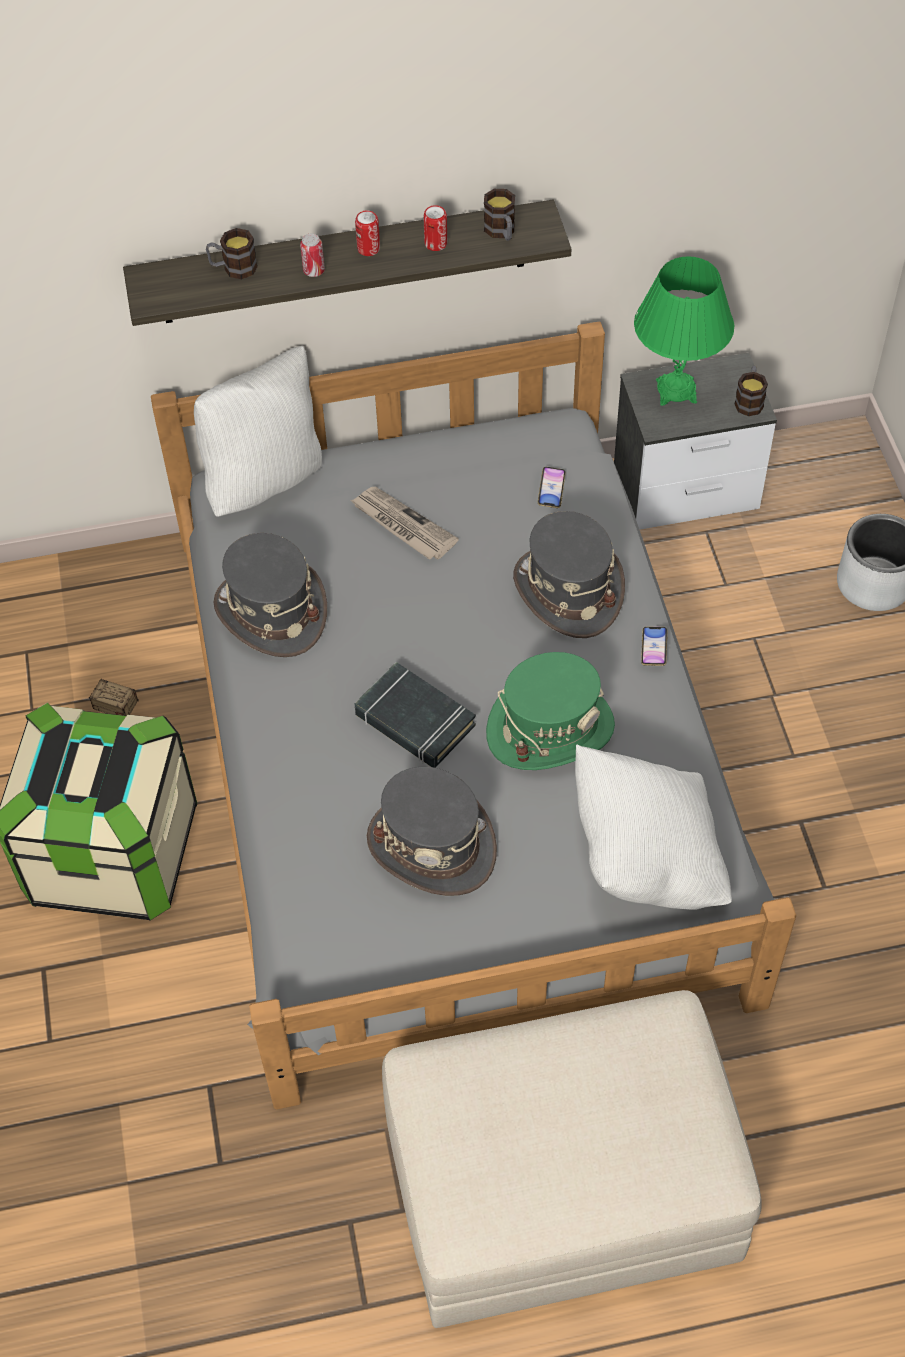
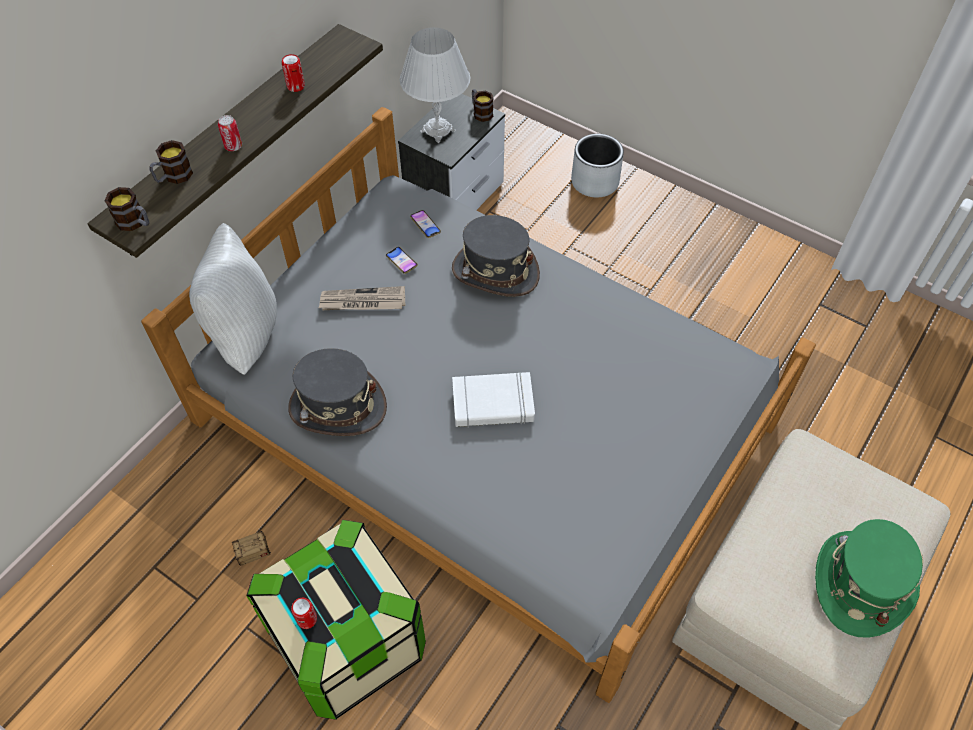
camera: 45 degrees left, 0 degrees up
(368, 249) = (255, 113): can -> can (307, 619)
(414, 720) = (493, 404): black book -> white book
(432, 846) = (582, 465): grey hat -> none
(501, 232) = (329, 57): mug -> mug (135, 223)
(550, 729) = (570, 351): green hat -> green hat (860, 583)
(646, 858) = (694, 380): white pillow -> none
(654, 648) = (573, 270): phone -> phone (401, 261)
(676, 391) = (438, 131): green table lamp -> white table lamp

